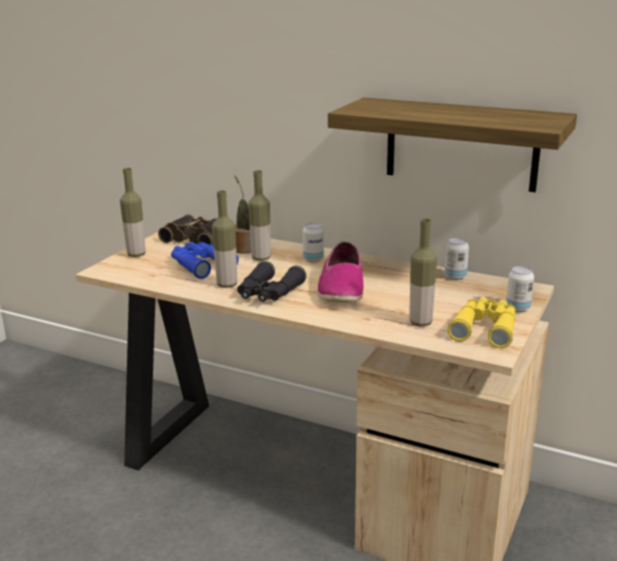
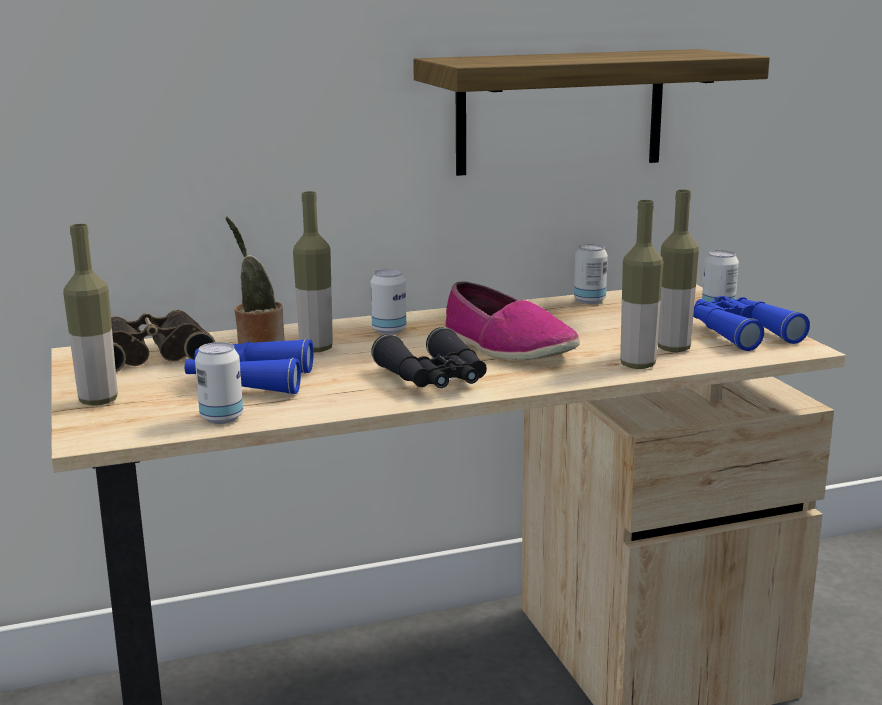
camera: 45 degrees left, 5 degrees down
(154, 279) = (221, 418): none -> can
(227, 285) = (352, 388): bottle -> bottle (637, 365)
(485, 328) = (740, 333): yellow binoculars -> blue binoculars

